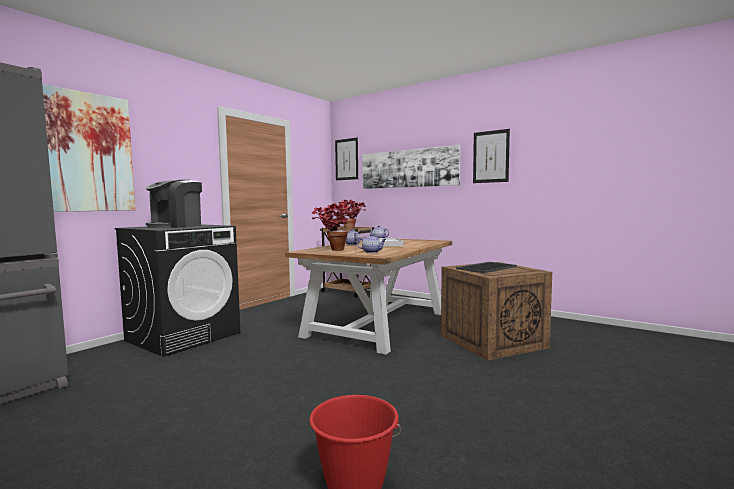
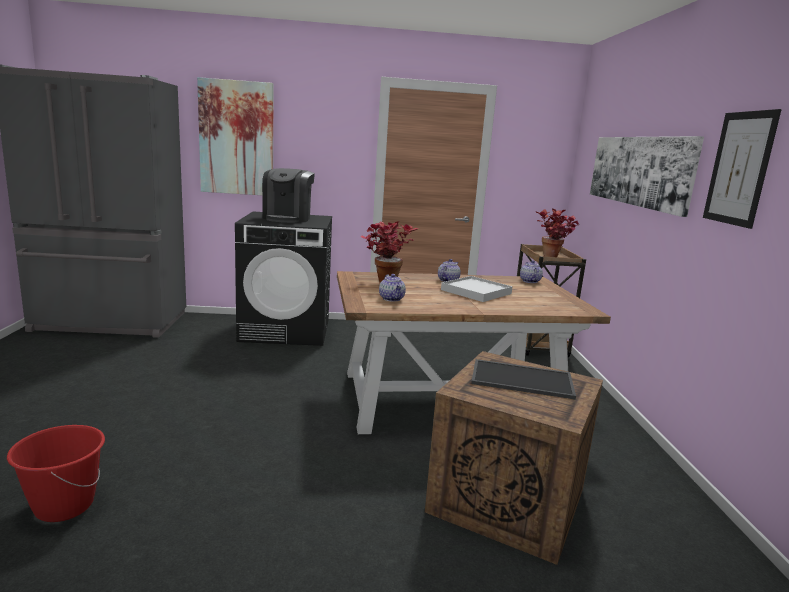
camera: 50 degrees right, 10 degrees up
(176, 226) = (288, 218): coffee machine -> coffee machine turned 75 degrees counterclockwise
(346, 159) = (588, 142): picture -> none

